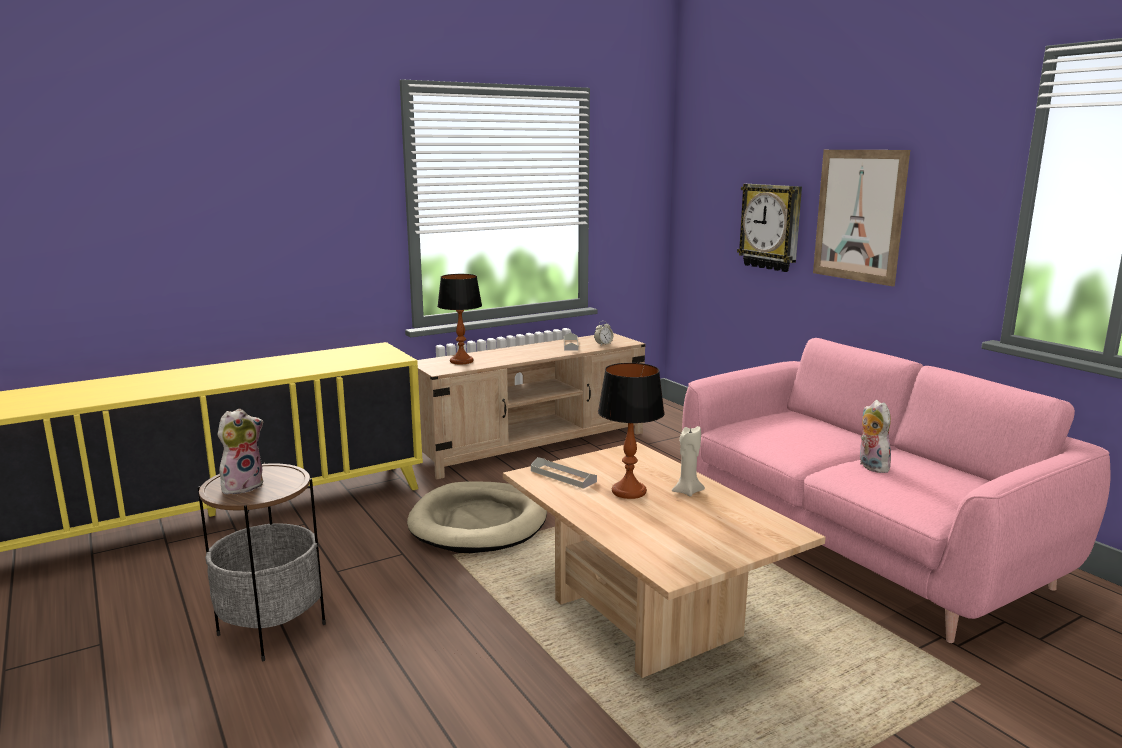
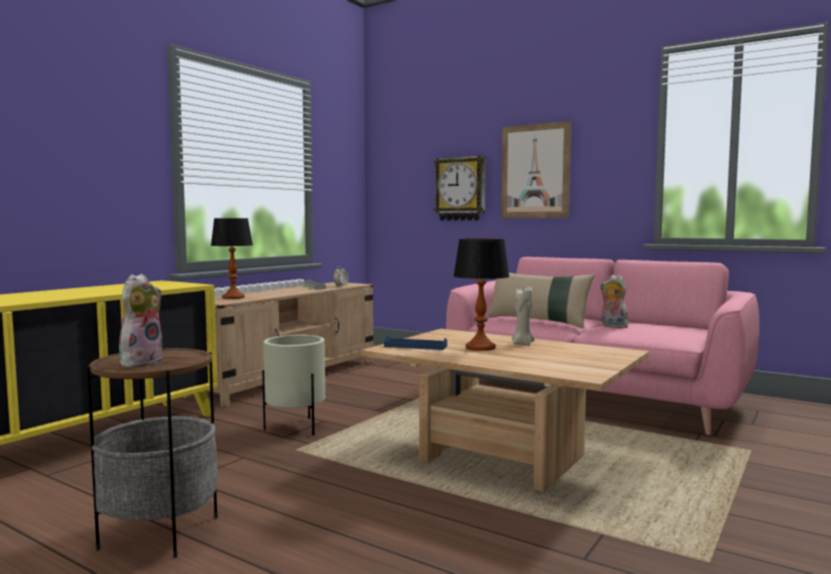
camera: 25 degrees left, 10 degrees down
(479, 522) = (296, 427): beige dog bed -> beige planter
(563, 476) = (415, 346): grey tray -> blue tray
(786, 439) = (538, 321): none -> beige pillow

